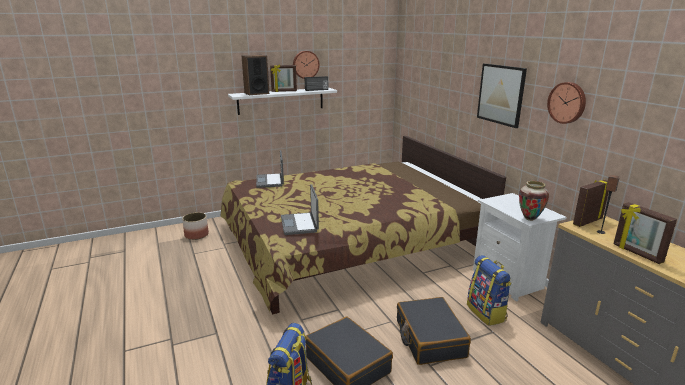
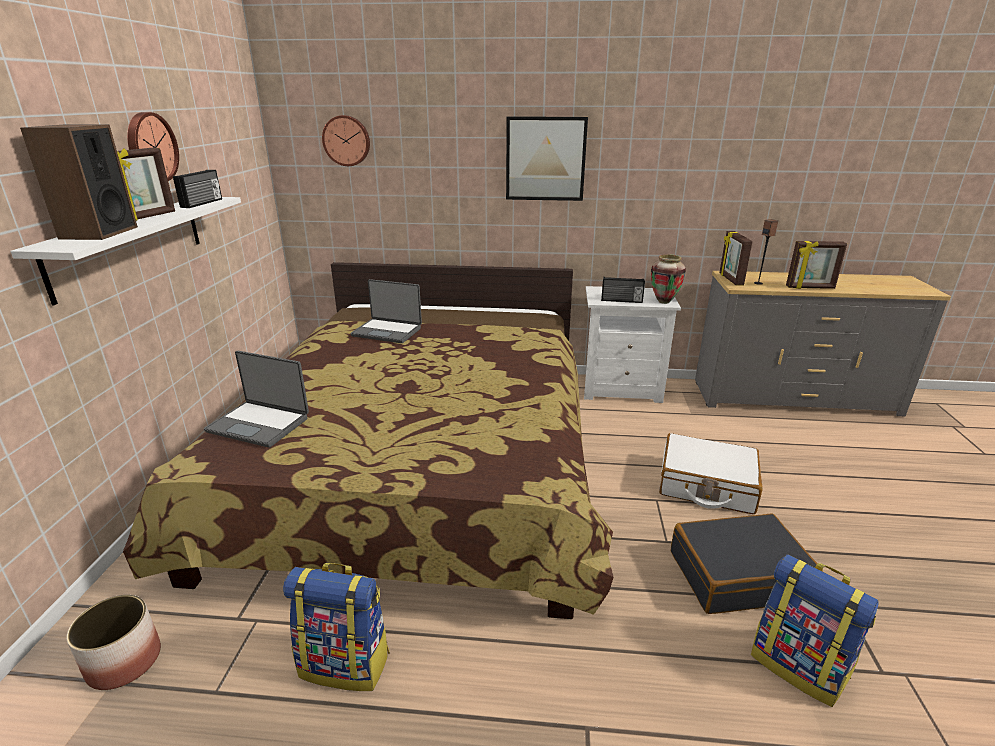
camera: 60 degrees left, 5 degrees up
(300, 224) = (508, 446): laptop -> laptop (387, 331)
(429, 338) = (706, 485): black suitcase -> white suitcase
(487, 313) = (674, 428): backpack -> backpack (346, 663)
(504, 206) = (621, 300): none -> radio
(567, 102) = (656, 154): wall clock -> wall clock (347, 140)

